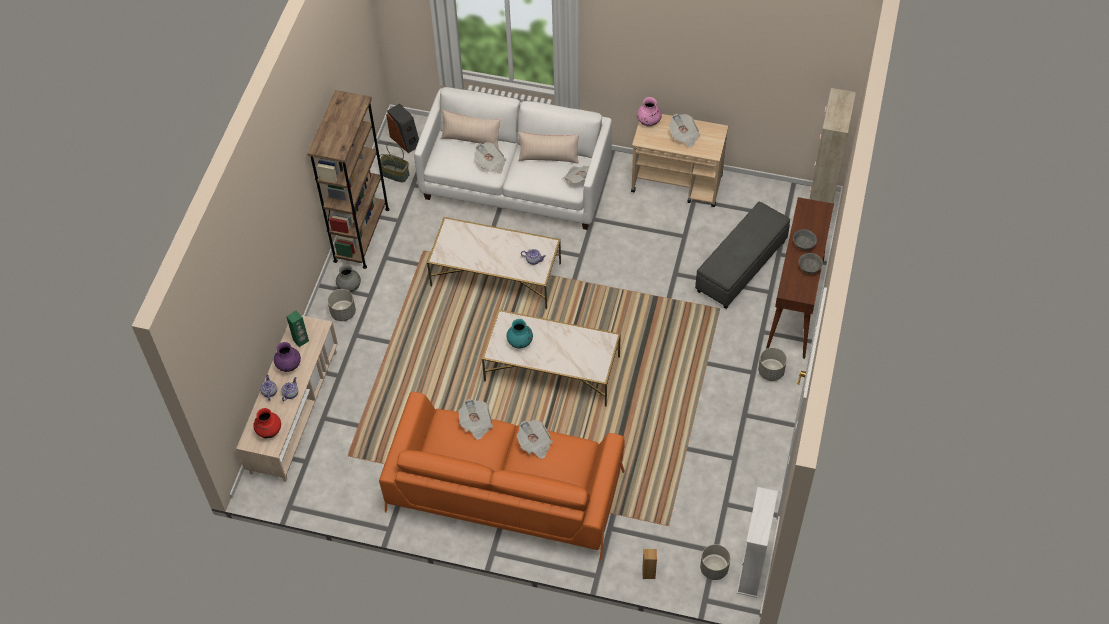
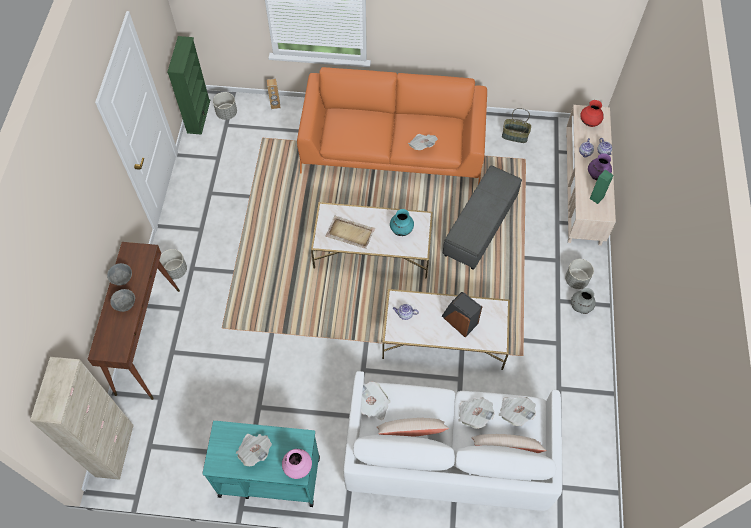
camera: 170 degrees right, 5 degrees up
(361, 235) = (590, 366): brown bookcase -> none
(395, 173) = (583, 449): basket -> basket (514, 136)
(405, 140) = (587, 498): speaker -> speaker (459, 320)
(535, 444) = (370, 136): newspaper -> newspaper (515, 412)
(576, 345) = (349, 233): none -> beige tray
(677, 183) = (268, 476): beige cart -> turquoise cart
(741, 266) = (199, 377): grey ottoman -> grey ottoman (479, 226)
(752, 569) = (198, 116): white bookcase -> green bookcase

